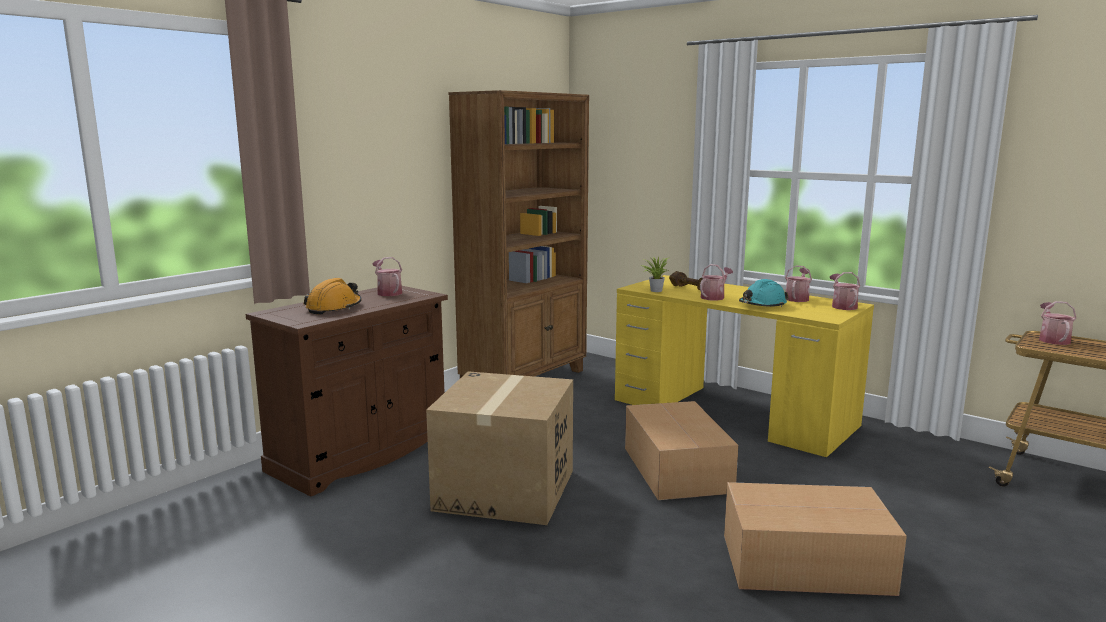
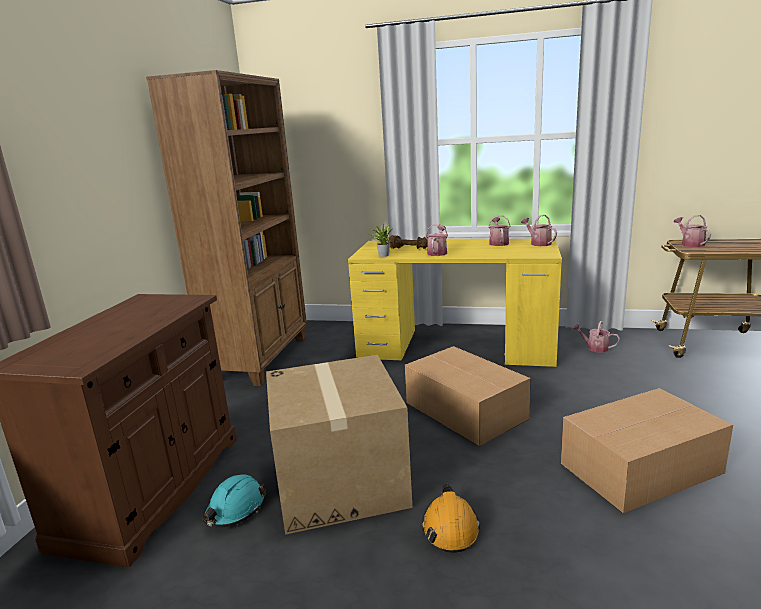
camera: 25 degrees left, 5 degrees up
(334, 308) = (100, 337): orange hard hat -> orange hard hat (450, 527)
(388, 292) = (144, 305): watering can -> watering can (594, 348)
(762, 305) = (484, 253): turquoise hard hat -> turquoise hard hat (235, 510)

